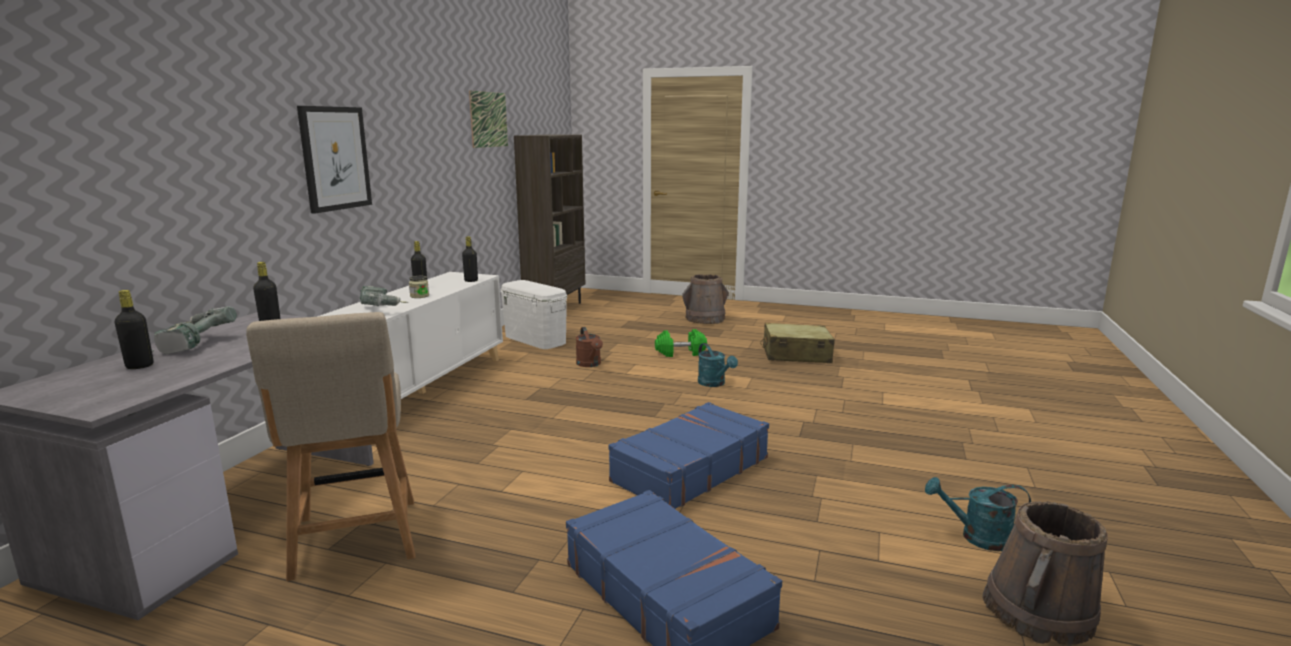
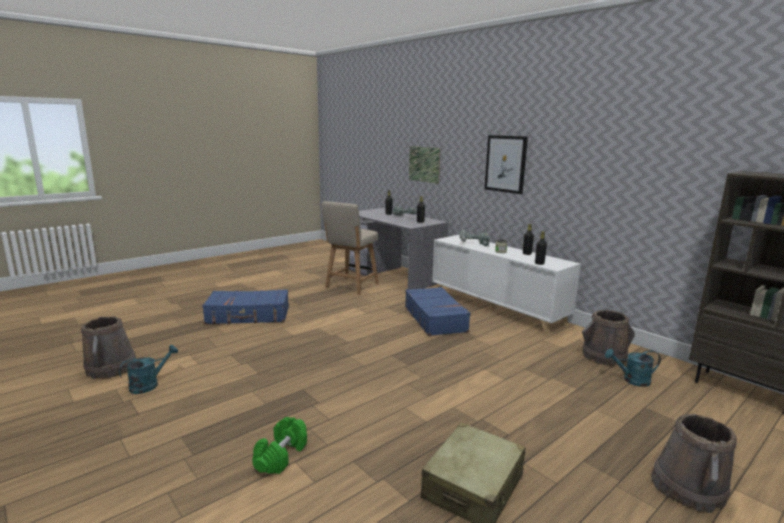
camera: 120 degrees right, 0 degrees up
(355, 542) = (350, 286): beige chair -> beige chair turned 75 degrees counterclockwise
(488, 119) = (691, 150): picture -> picture (424, 164)
(535, 339) = (603, 356): white storage box -> brown bucket
(590, 364) = (516, 361): brown watering can -> none
(680, 353) = (525, 410): green dumbbell -> green dumbbell (281, 456)
(689, 469) = (316, 344): blue suitcase -> blue suitcase (435, 319)
(714, 384) = (427, 396): turquoise watering can -> turquoise watering can (631, 380)

